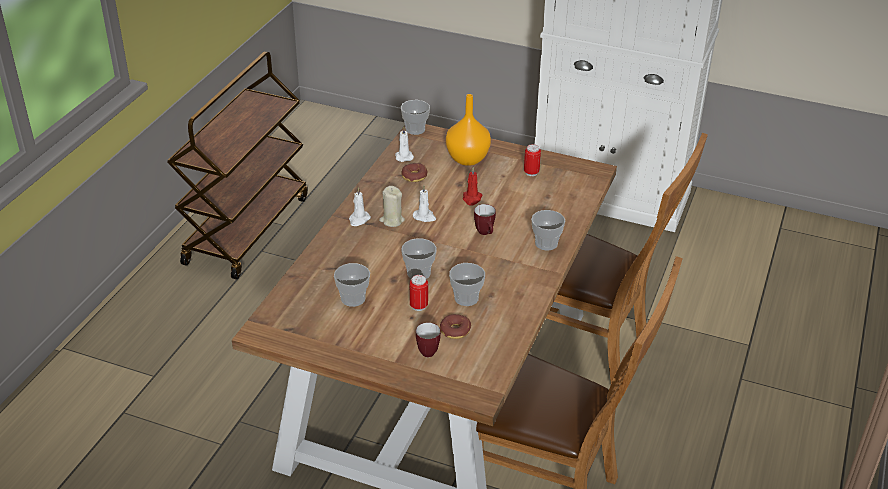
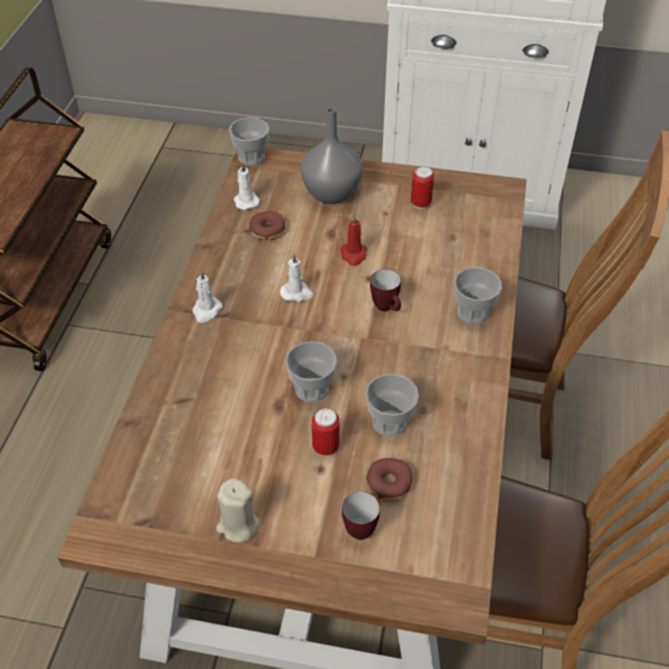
camera: 10 degrees left, 10 degrees up
(353, 298) = (227, 449): cup -> none
(392, 220) = (253, 305): beige candle -> beige candle (238, 525)
(467, 159) = (331, 194): orange vase -> grey vase

